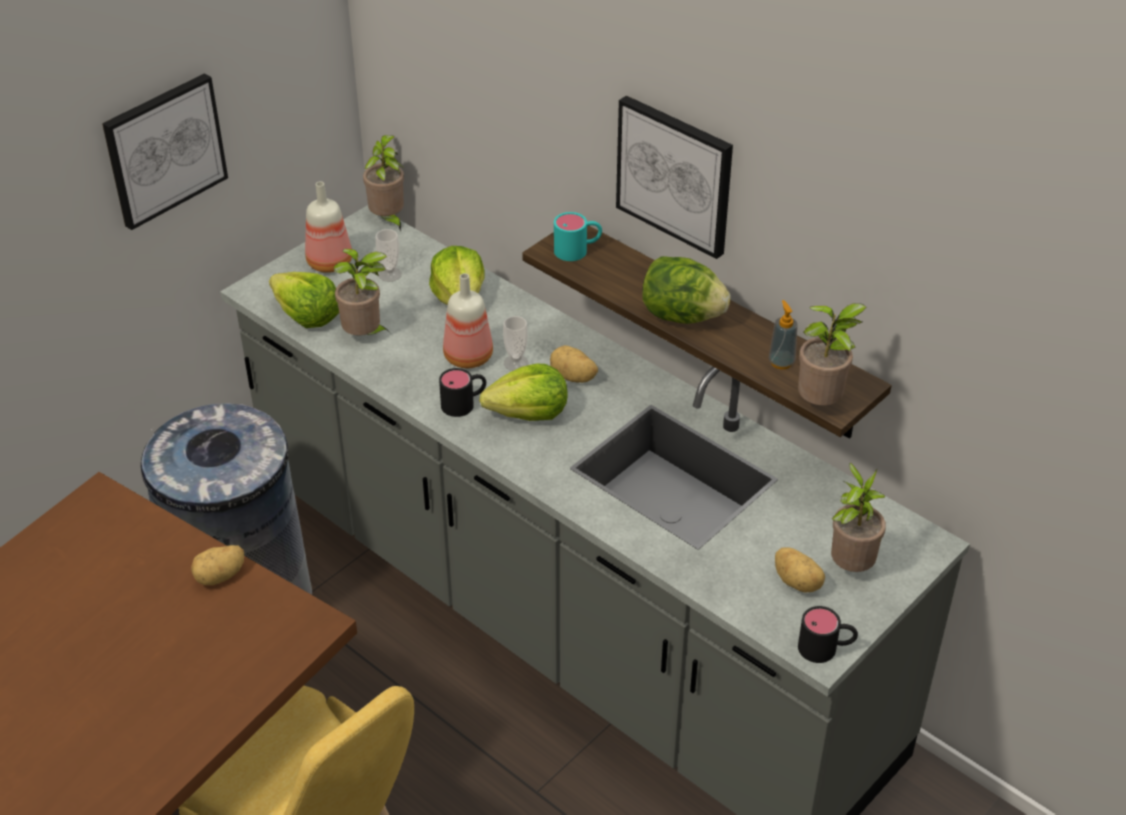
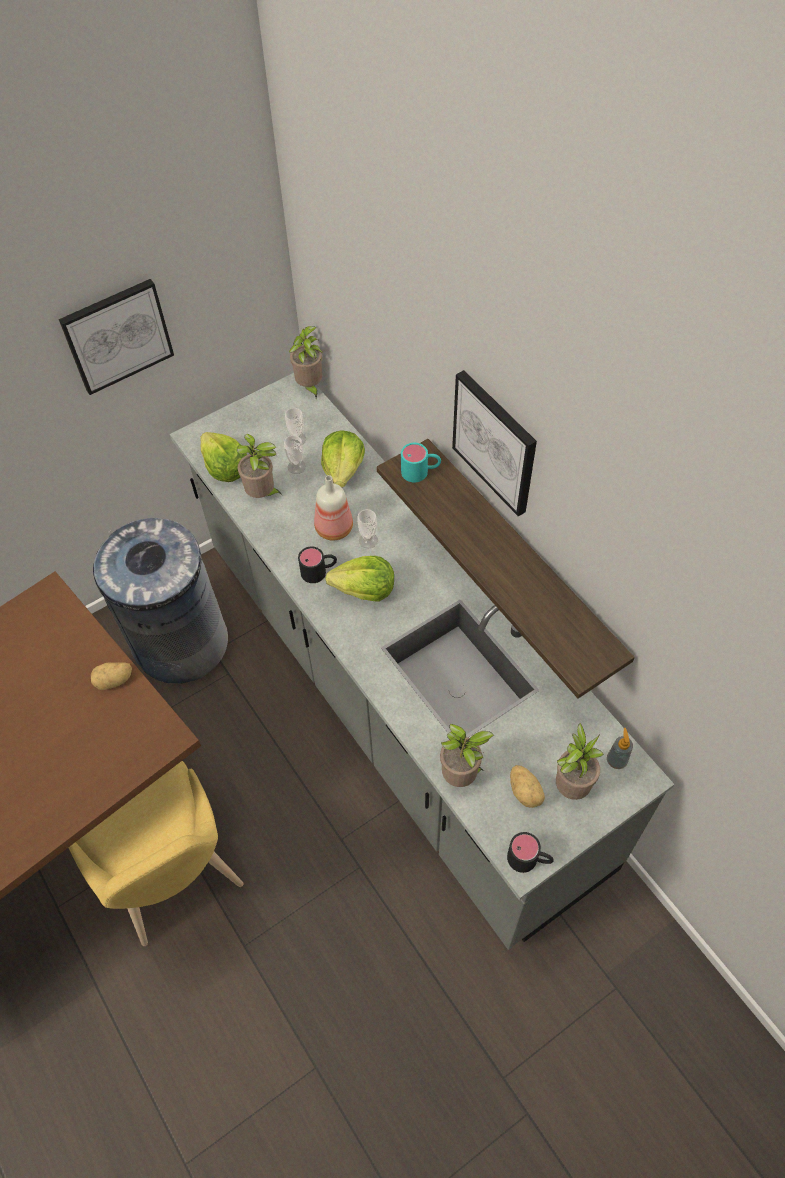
camera: 15 degrees right, 15 degrees up
(331, 262) = (257, 420): bottle -> none
(398, 302) = (296, 467): none -> cup
(573, 377) = (407, 562): potato -> none
(681, 316) = (483, 554): lettuce -> none
(781, 362) = (550, 616): soap dispenser -> soap dispenser (616, 760)
(822, 404) = (570, 666): potted plant -> potted plant (461, 776)

